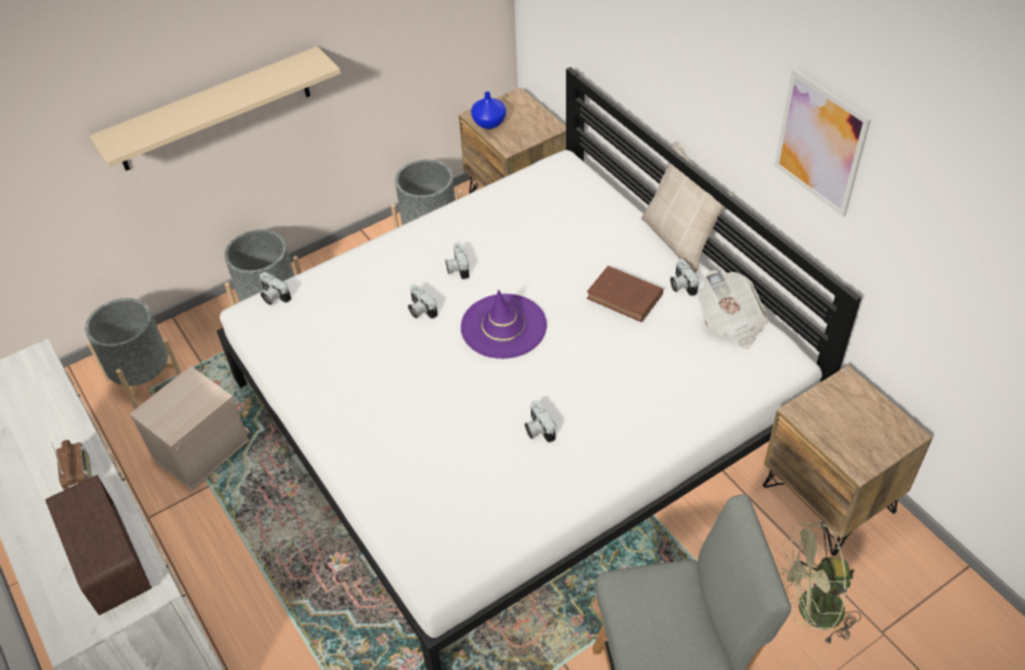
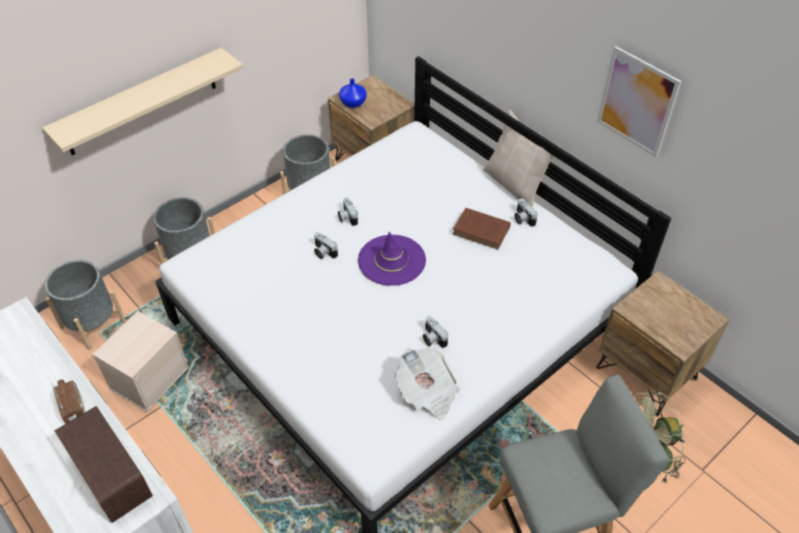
camera: 10 degrees left, 0 degrees up
(273, 296) = (202, 250): camera -> none
(730, 322) = (565, 244): newspaper -> newspaper (427, 392)

